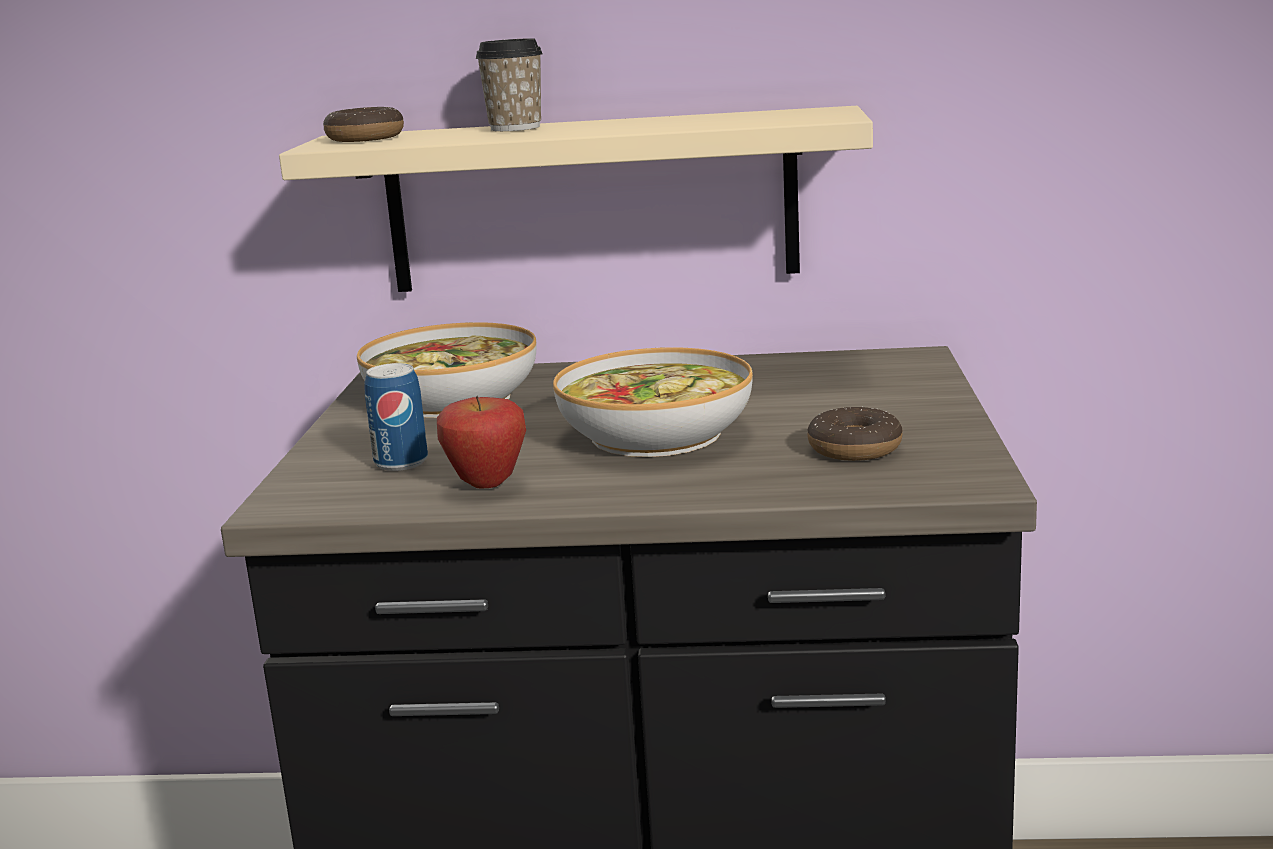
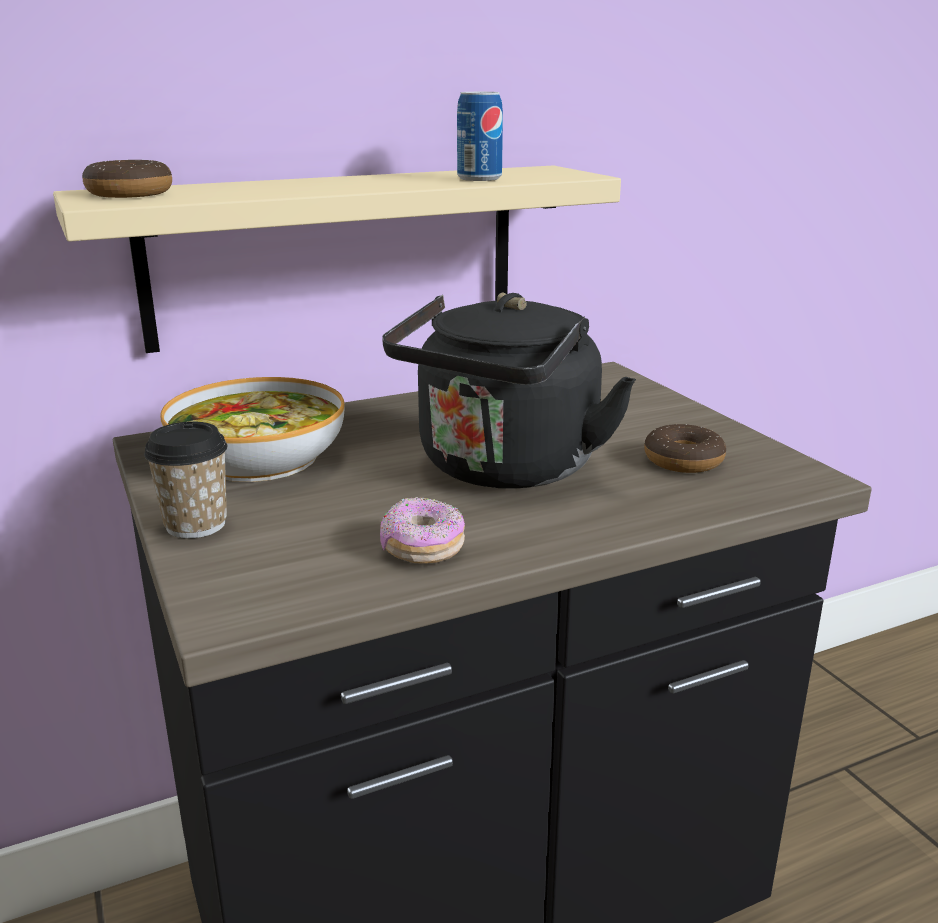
camera: 30 degrees left, 5 degrees up
(401, 463) = (298, 537): can -> can (479, 178)
(487, 485) = (422, 548): apple -> donut
(515, 128) = (282, 183): cup -> cup (196, 525)
(654, 434) = (503, 469): bowl -> black kettle

